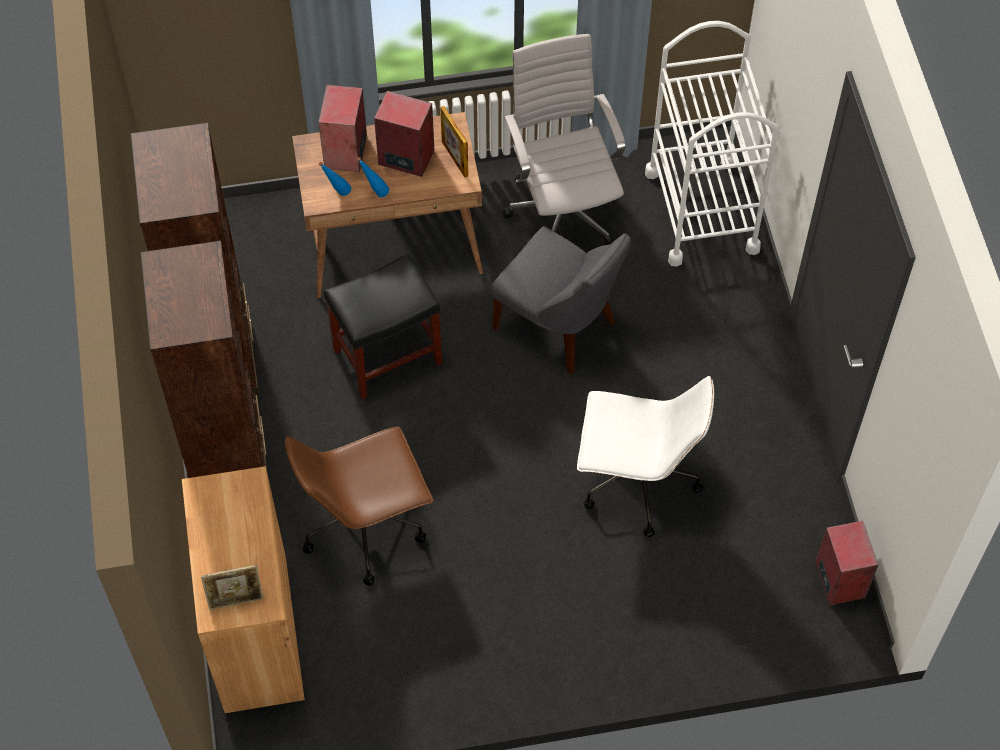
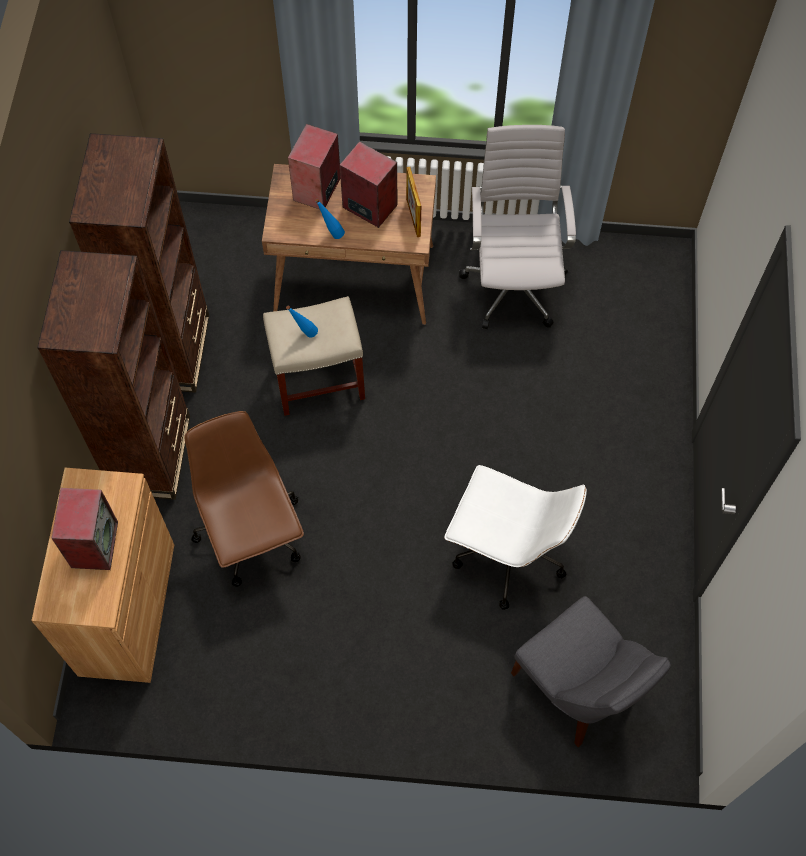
camera: 15 degrees right, 5 degrees up
(236, 601) = (75, 598): picture frame -> none
(337, 193) = (297, 226): blue bottle -> blue bottle (304, 333)
(365, 527) = (252, 535): brown office chair -> brown office chair turned 75 degrees clockwise
(386, 357) = (317, 381): black stool -> beige stool
(559, 327) = (479, 390): grey chair -> grey chair (578, 689)
(702, 211) = (641, 311): white cart -> none
(839, 579) = (668, 695): speaker -> speaker (94, 543)

